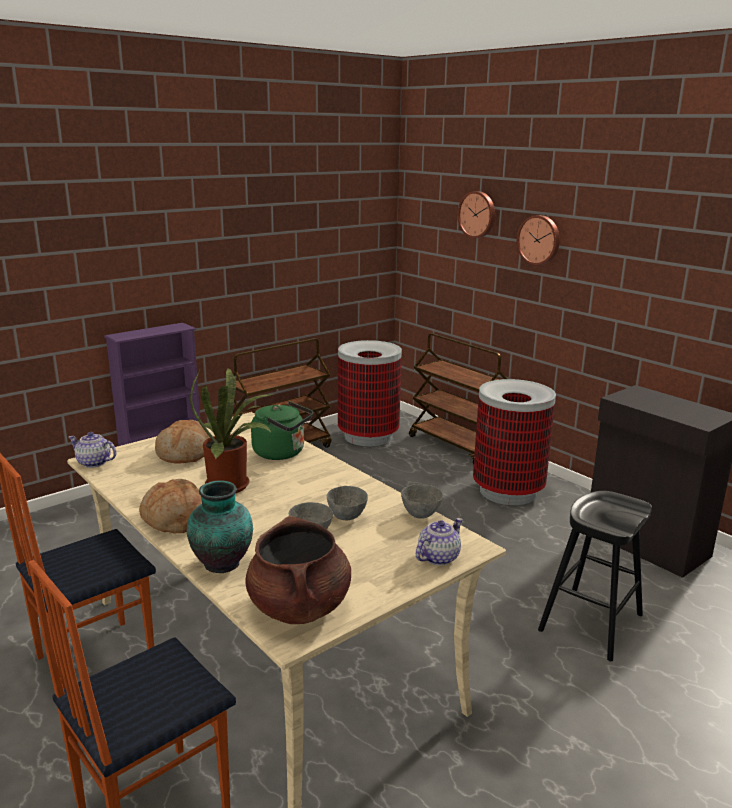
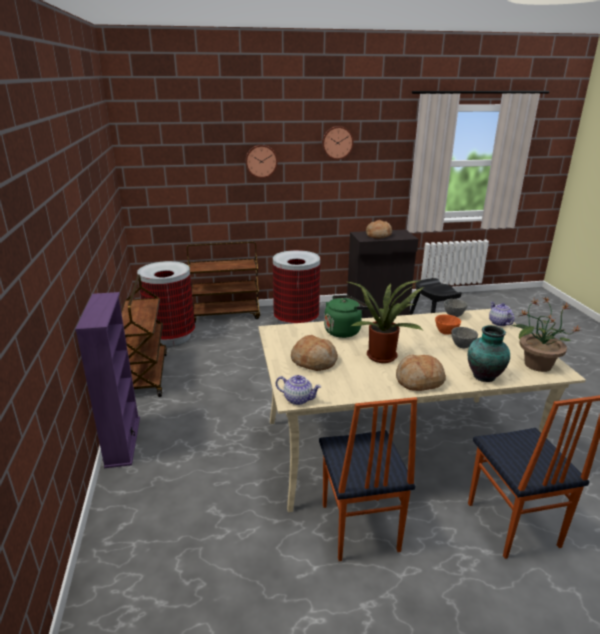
camera: 60 degrees left, 5 degrees up
(93, 463) = (298, 399): teapot -> teapot turned 120 degrees counterclockwise
(299, 607) = (537, 364): brown cooking pot -> potted plant
(347, 517) = (446, 332): grey bowl -> orange bowl
(477, 214) = (204, 150): wall clock -> wall clock (337, 142)
(659, 403) = (378, 235): none -> bread

